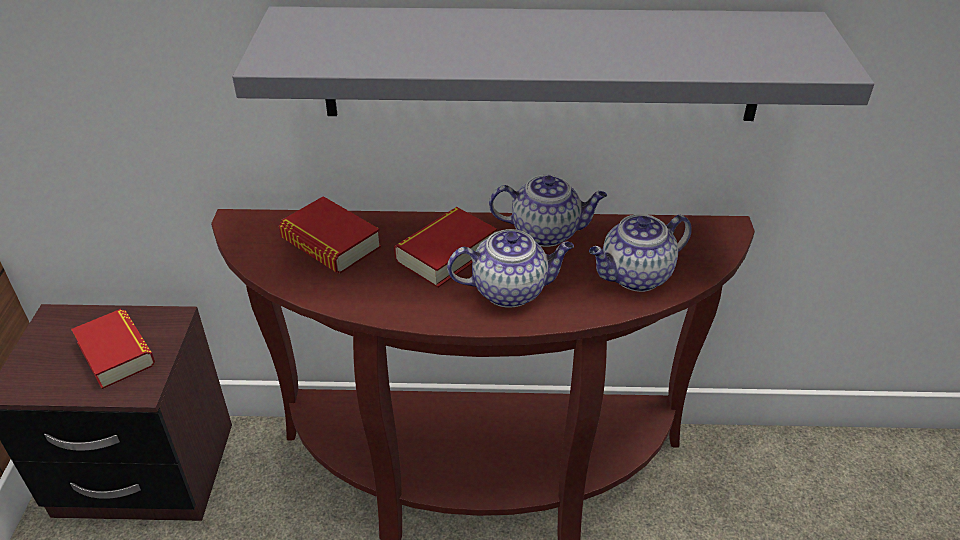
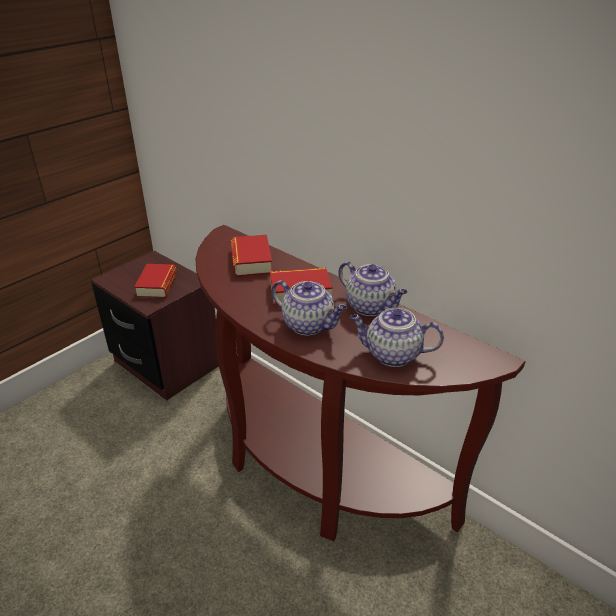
camera: 40 degrees right, 5 degrees down
(542, 65) = (394, 187): grey shelf -> none

